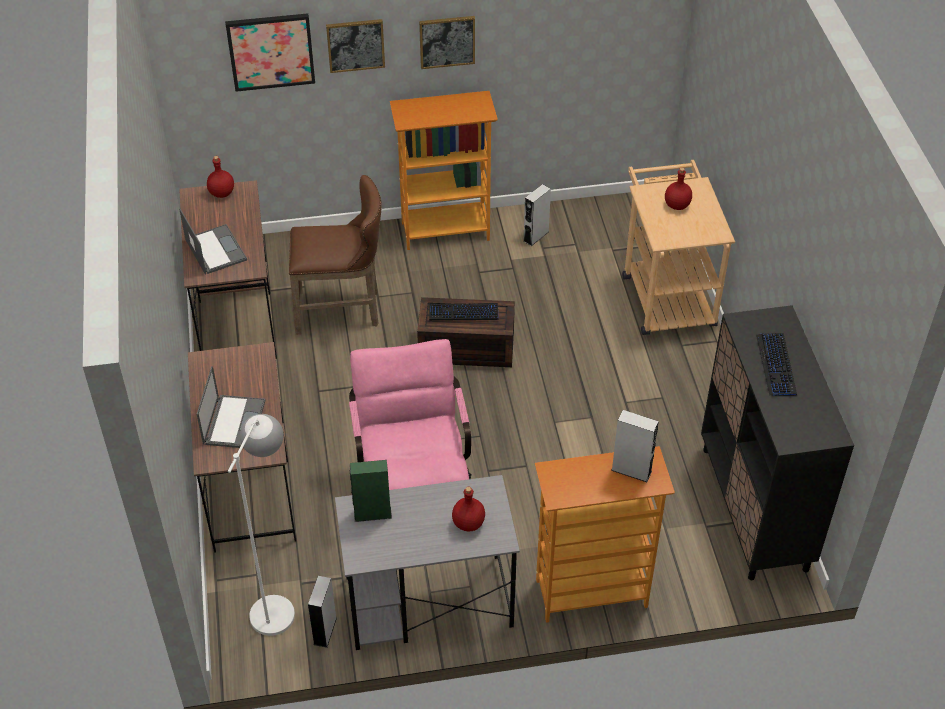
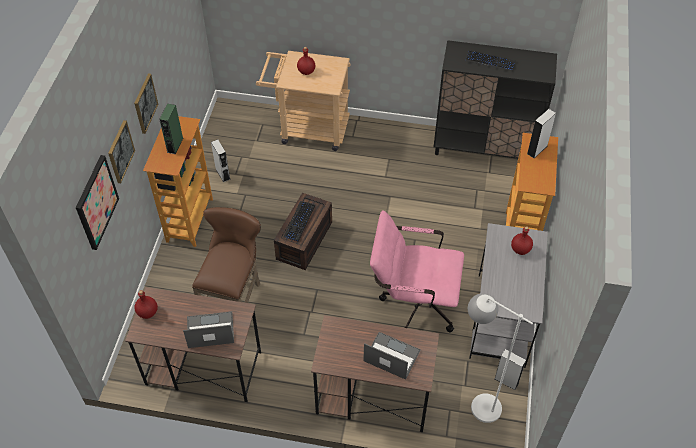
camera: 70 degrees left, 5 degrees up
(372, 514) = (498, 296): green speaker -> green speaker (175, 145)

